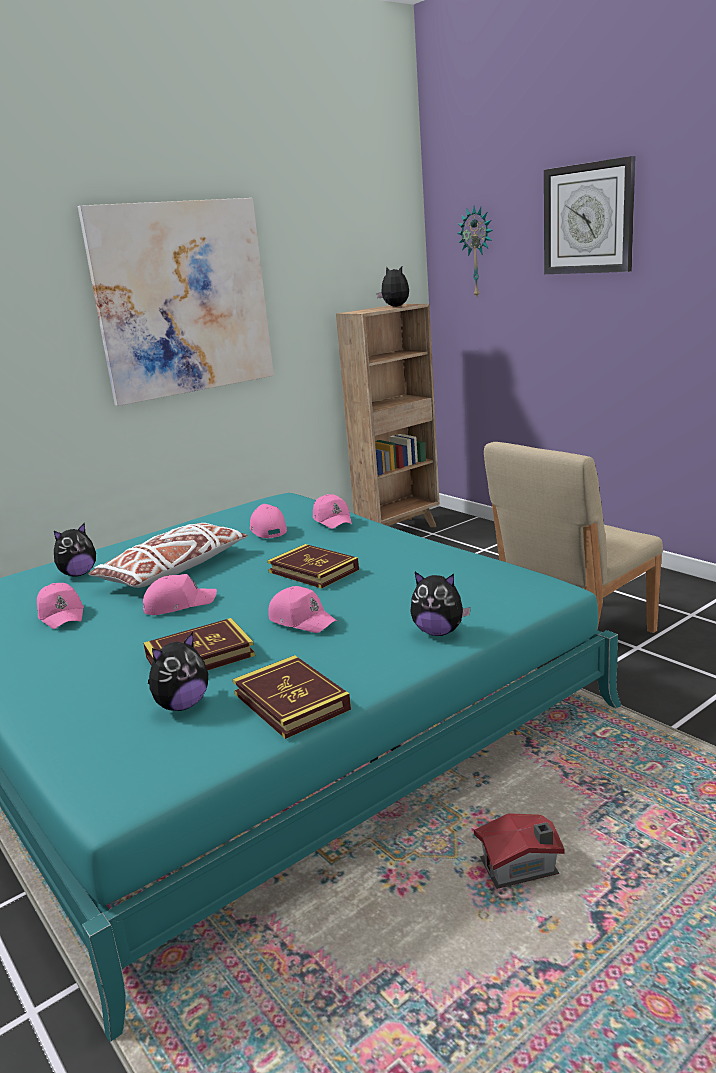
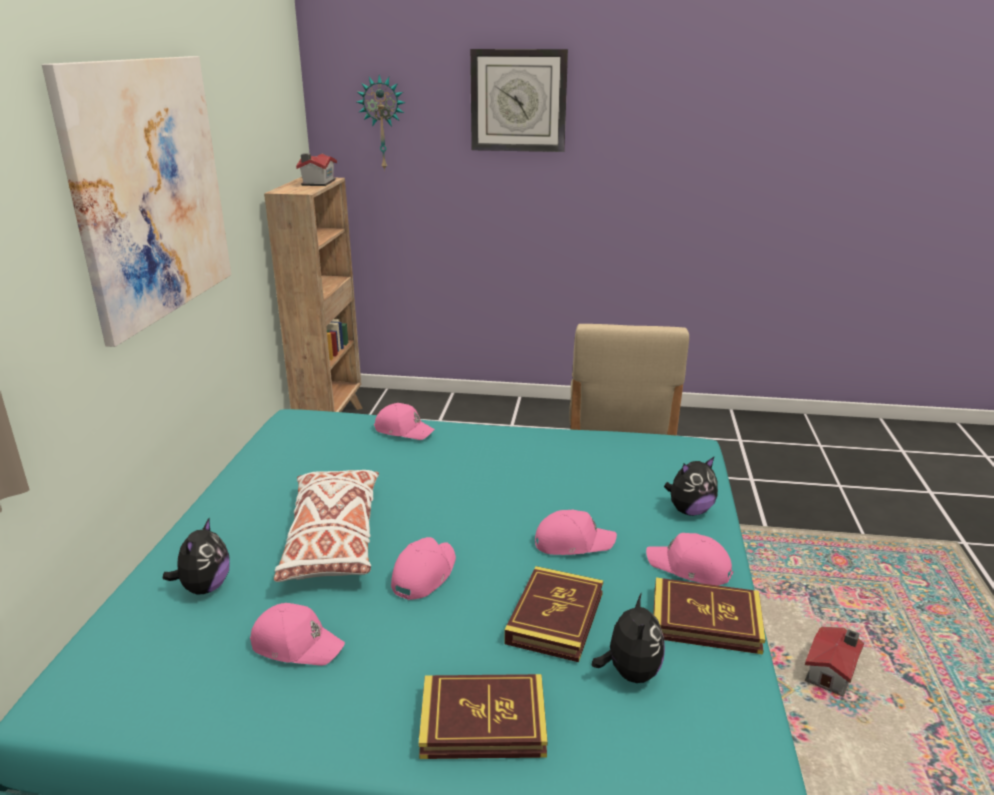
camera: 45 degrees left, 5 degrees up
(267, 530) = (357, 459): pink cap -> pink cap (689, 568)
(313, 571) = (486, 490): book -> book (483, 722)
(394, 307) = (317, 183): plush toy -> toy house

